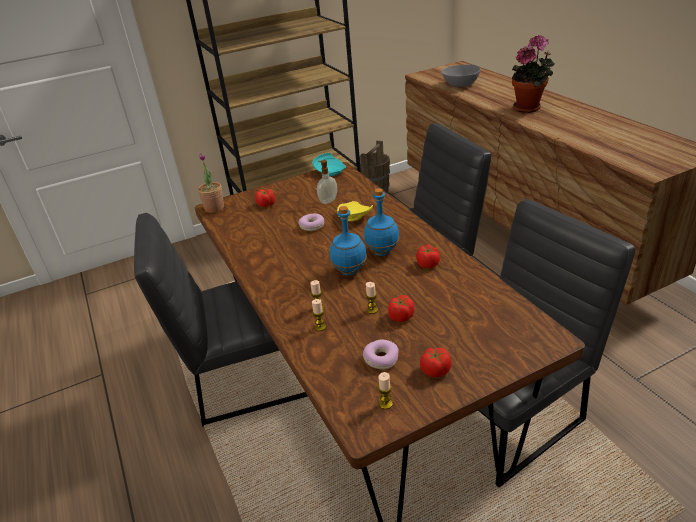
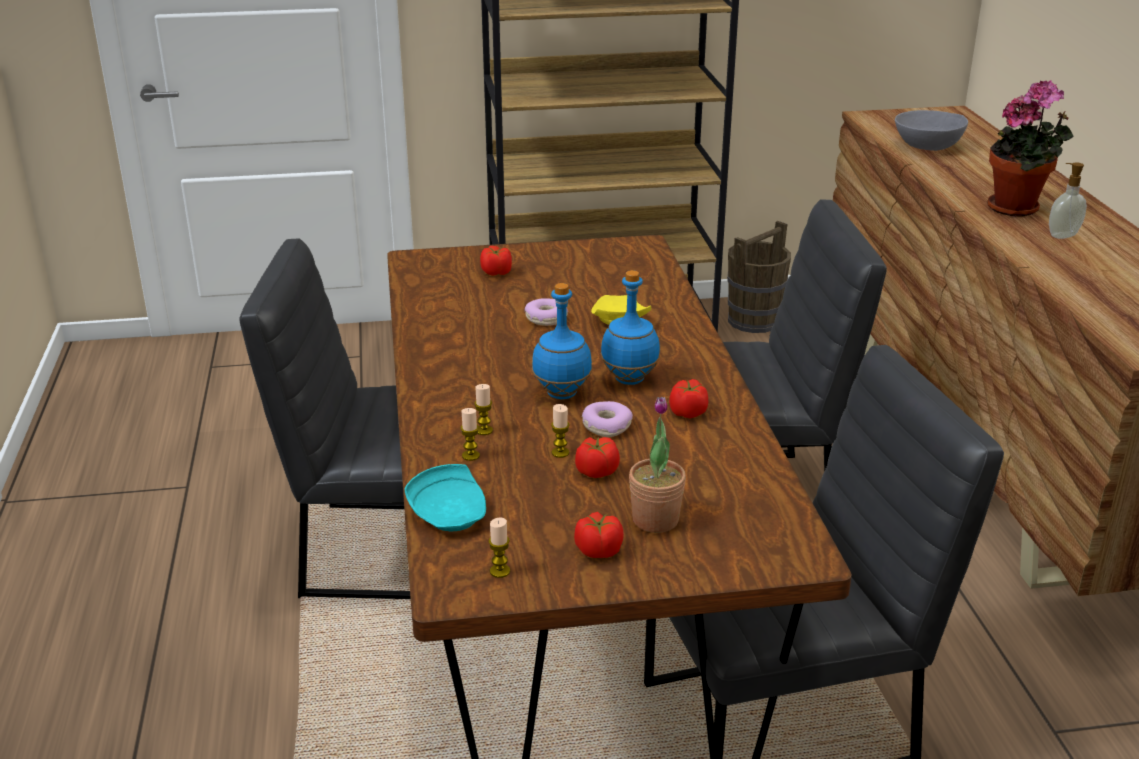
camera: 15 degrees right, 5 degrees down
(214, 208) = (415, 260): potted plant -> potted plant (655, 520)
(328, 201) = (594, 288): soap dispenser -> soap dispenser (1062, 235)
(330, 171) = (627, 244): turquoise plate -> turquoise plate (450, 514)
(381, 359) = (530, 516): donut -> donut (606, 426)

